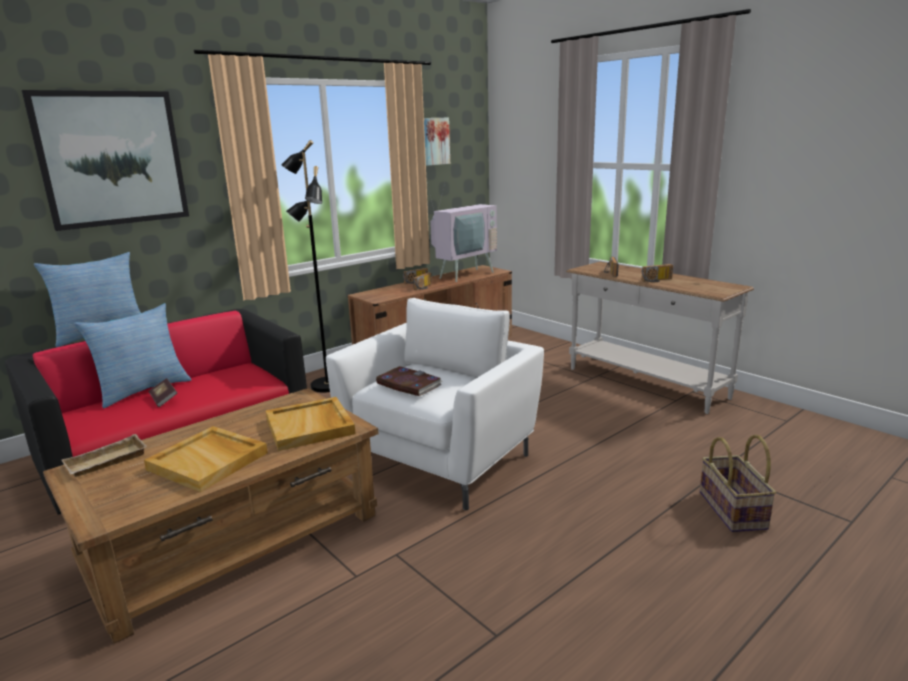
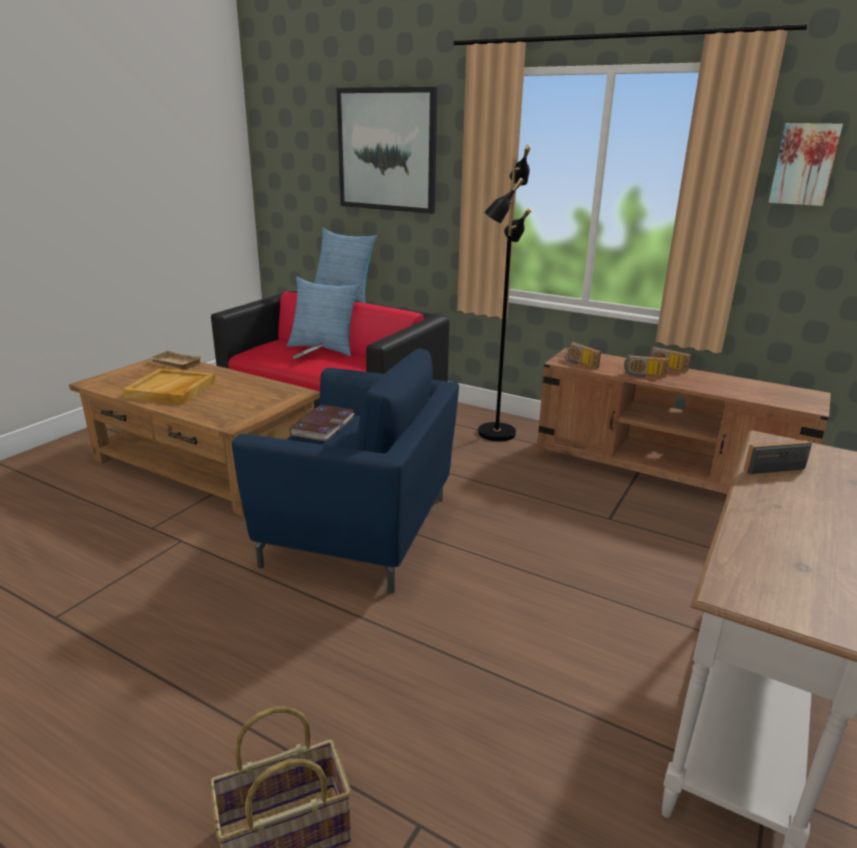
camera: 70 degrees right, 5 degrees up
(310, 426) = (233, 408): beige tray -> none
(440, 458) = (361, 531): white armchair -> blue armchair
(463, 274) = (746, 387): television -> none
(657, 280) = (769, 517): radio -> radio (579, 363)

